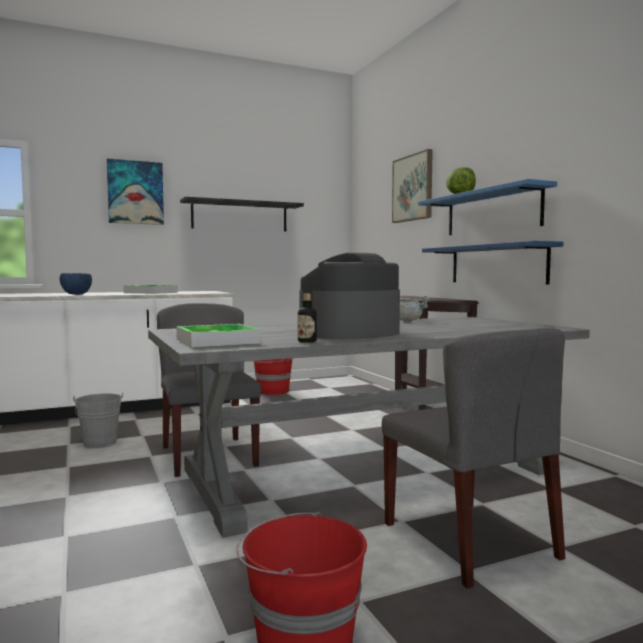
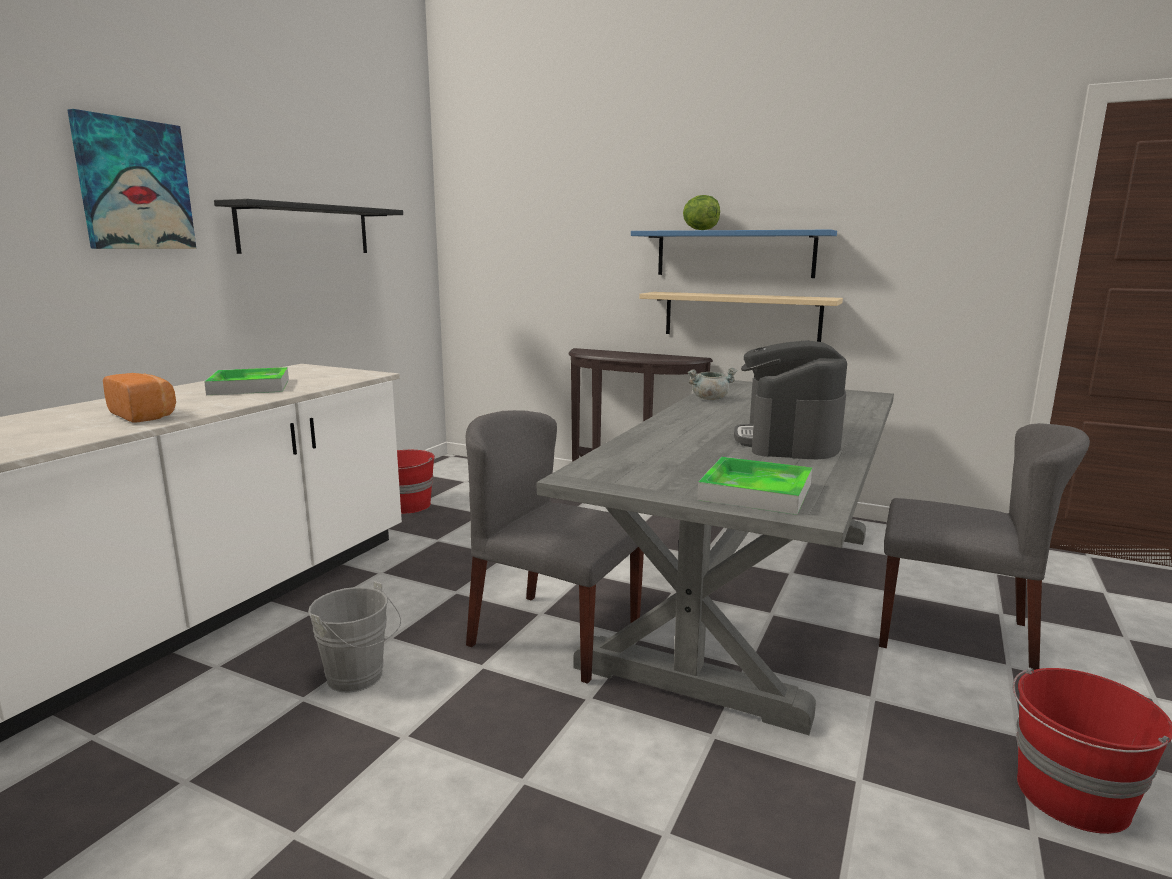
camera: 40 degrees left, 10 degrees up
(76, 294) = (145, 415): blue bowl -> bread
(307, 341) = (828, 469): bottle -> none
(413, 188) = (583, 203): picture -> none
(497, 264) = (741, 316): blue shelf -> beige shelf

